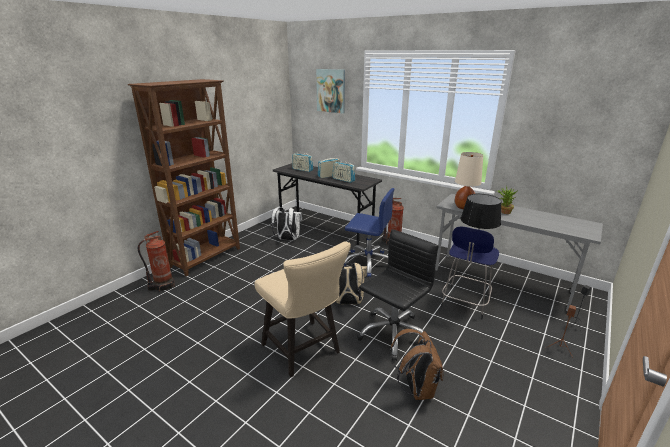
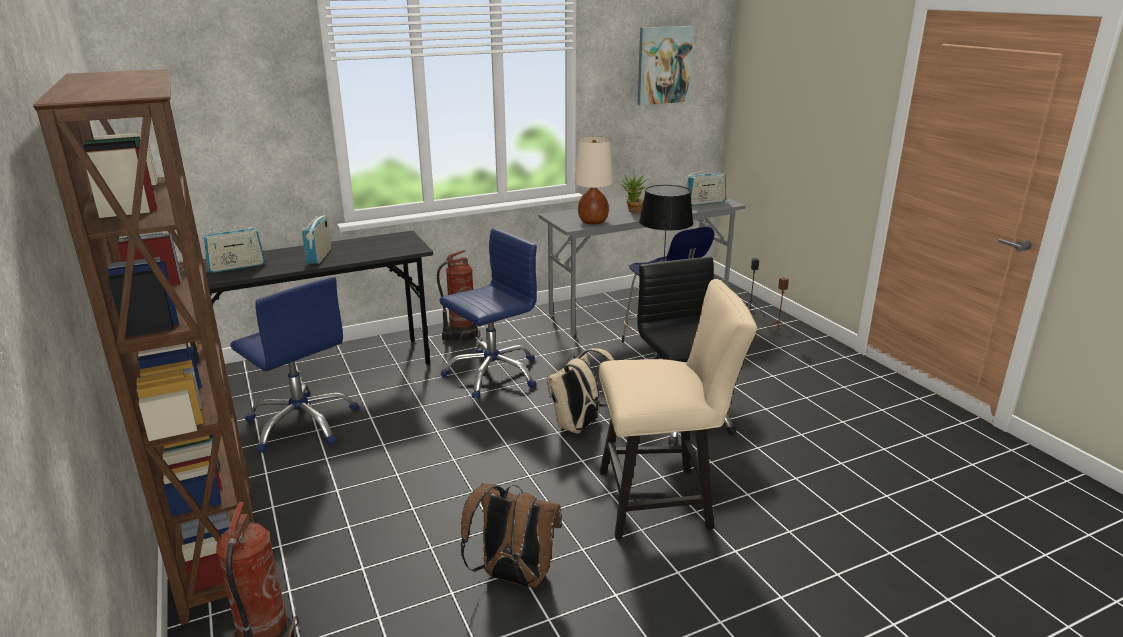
camera: 60 degrees left, 0 degrees up
(287, 239) = (302, 423): white backpack -> blue office chair
(331, 91) = (238, 76): picture -> picture (664, 65)
(343, 180) = (363, 252): radio -> radio (704, 202)
(416, 388) = (789, 437): brown backpack -> brown backpack (513, 577)

